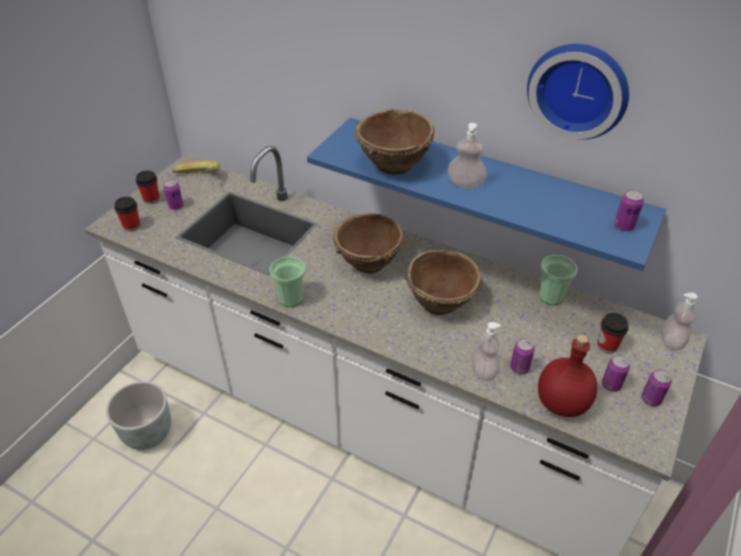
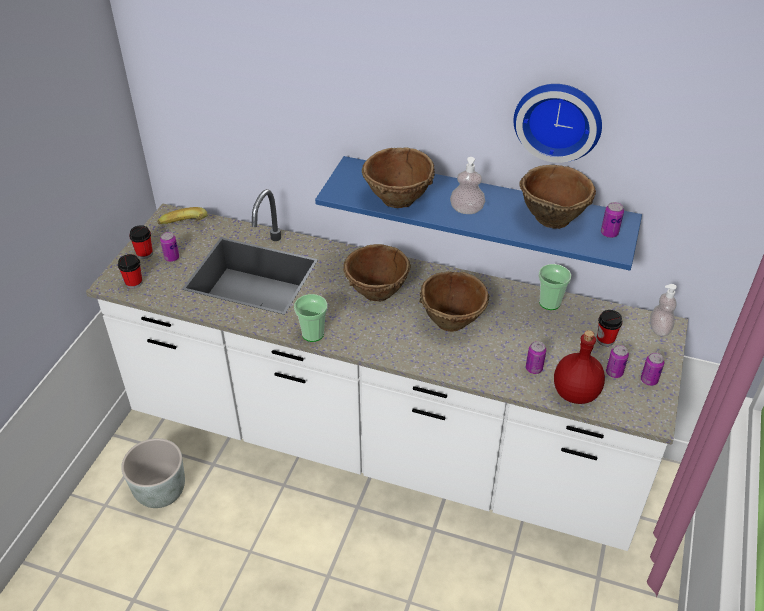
camera: 10 degrees left, 0 degrees up
(483, 371) = (503, 375): soap dispenser -> none
(560, 201) = (552, 217): none -> brown bowl

